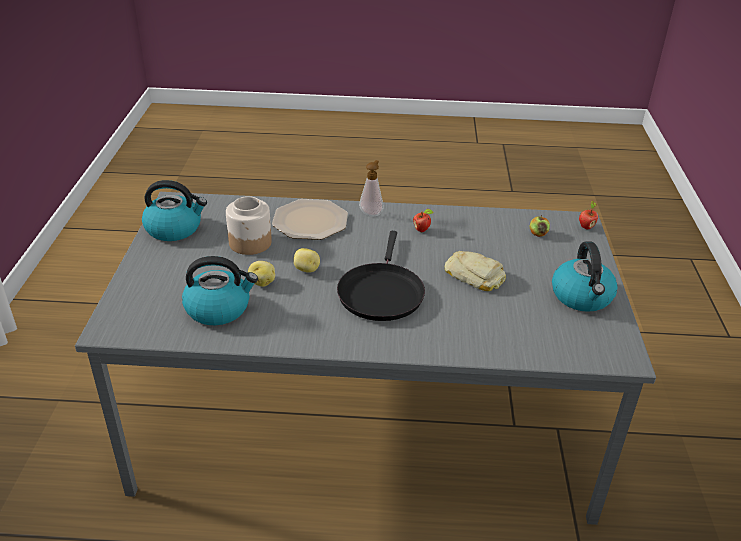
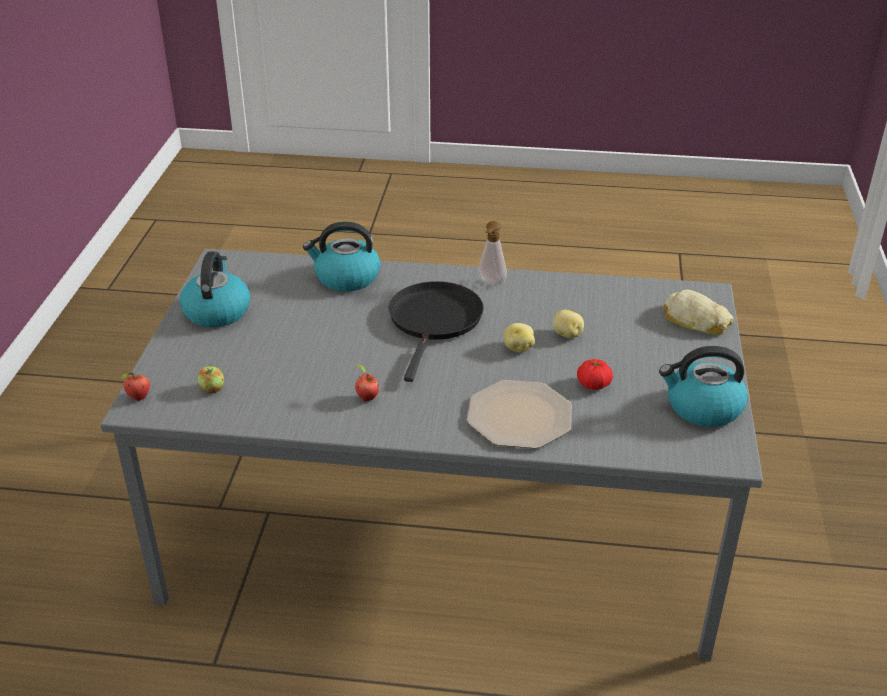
camera: 175 degrees left, 0 degrees up
(219, 308) = (606, 309): kettle -> kettle (346, 278)
(250, 243) = (593, 384): jar -> tomato
(371, 213) = (431, 428): soap dispenser -> soap dispenser (491, 283)
(474, 275) = (323, 336): bread -> bread (696, 320)

